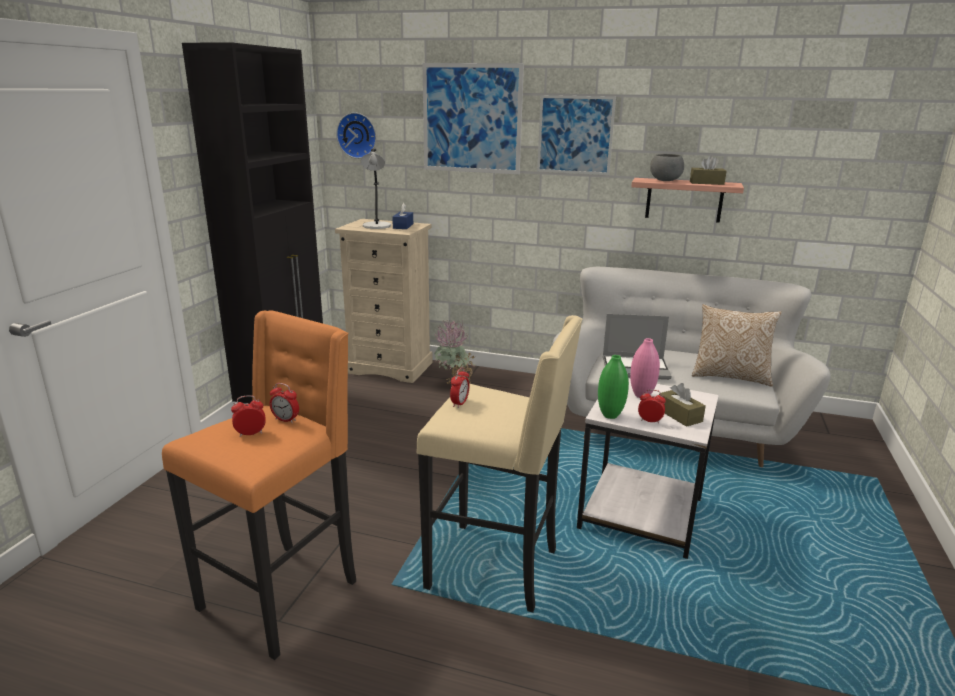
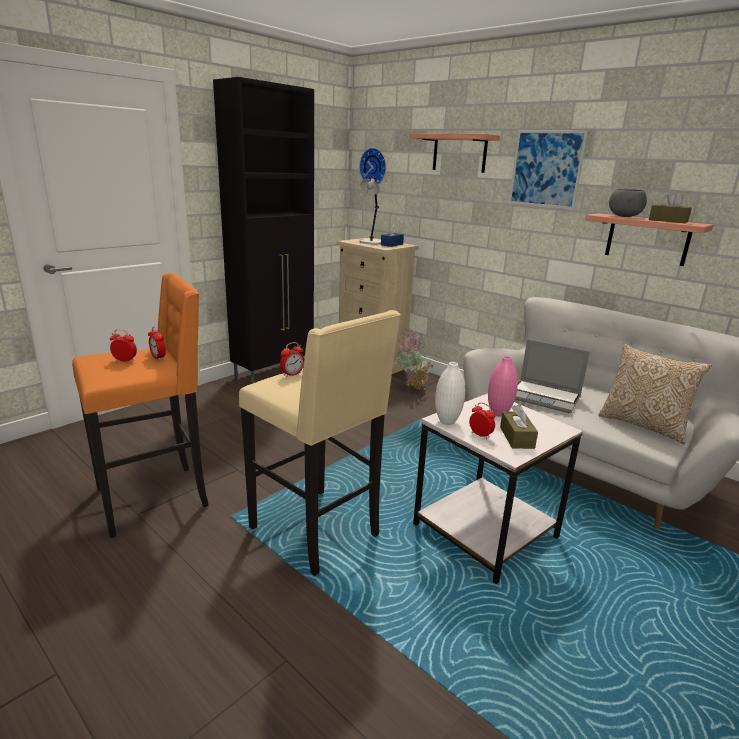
camera: 25 degrees right, 0 degrees up
(471, 119) = (459, 153): picture -> shelf
(610, 415) = (447, 421): green vase -> white vase

